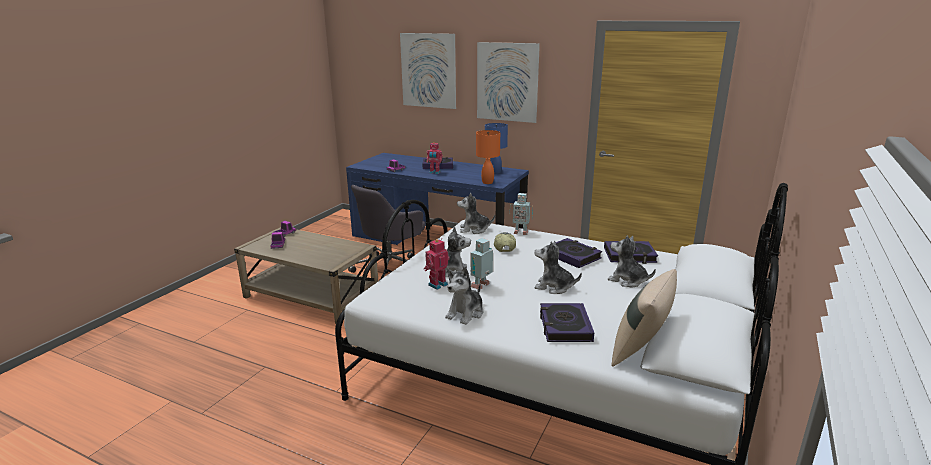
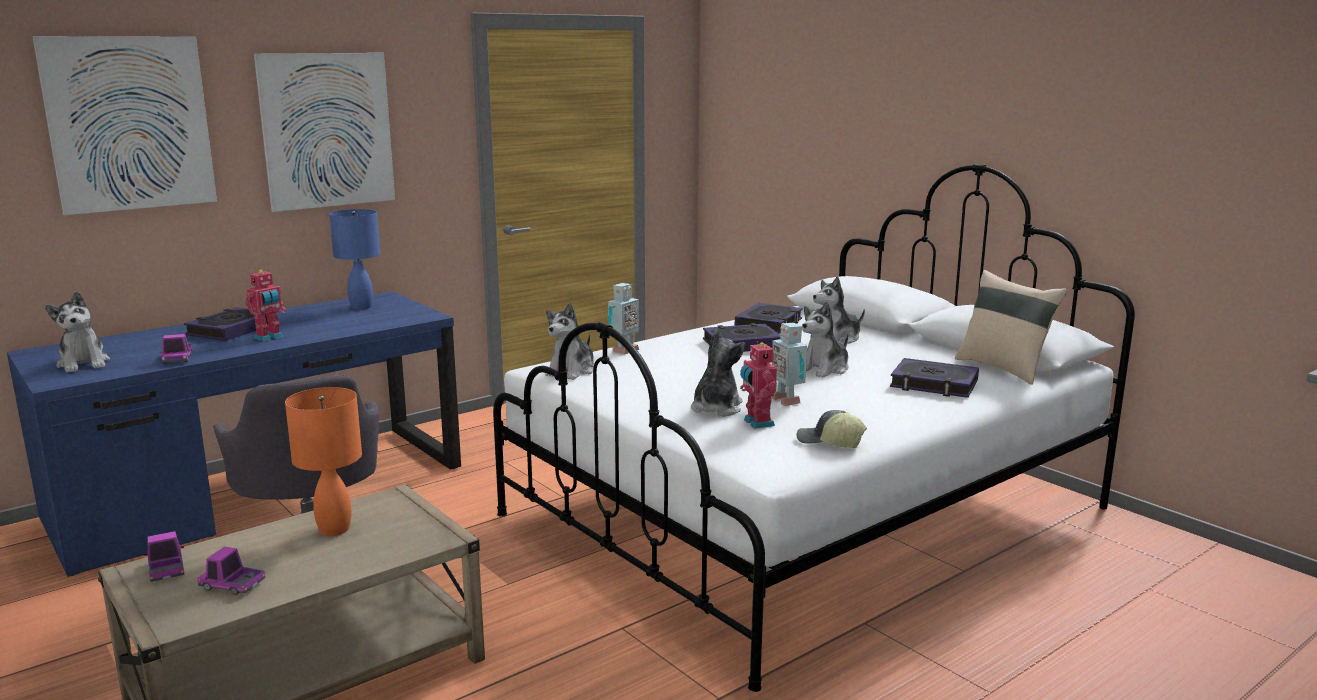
camera: 65 degrees left, 5 degrees down
(466, 313) = (865, 422): plush toy -> plush toy (84, 363)
(487, 182) = (404, 319): orange table lamp -> orange table lamp (333, 529)
(503, 247) = (666, 368): cap -> cap (829, 442)

